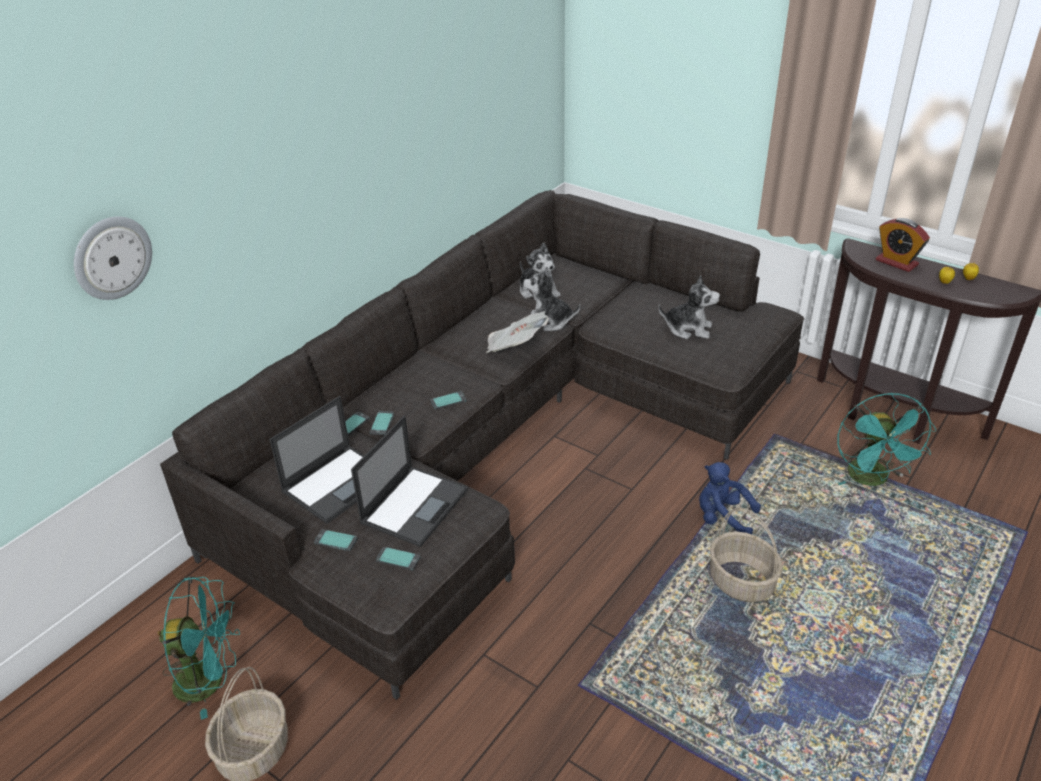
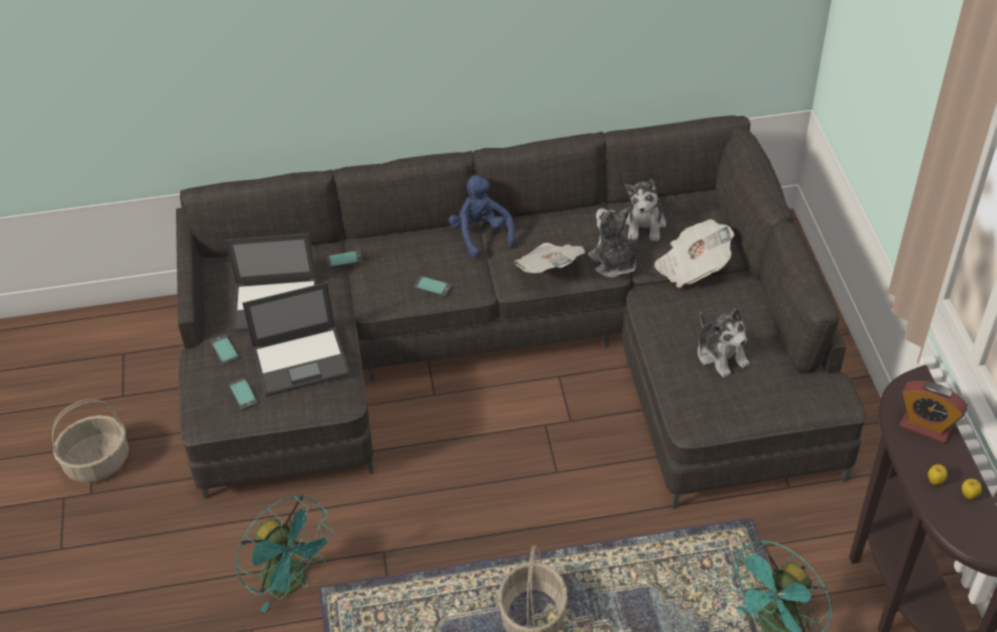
camera: 45 degrees right, 10 degrees up
(112, 257) = (157, 40): wall clock -> none
(210, 680) = (123, 394): turquoise fan -> turquoise fan (292, 581)
(382, 424) = (363, 274): phone -> none
(600, 297) = (692, 267): none -> newspaper
(723, 518) = (594, 555): blue plush toy -> blue plush toy (481, 234)
(896, 262) = (925, 426): alarm clock -> alarm clock turned 60 degrees counterclockwise

